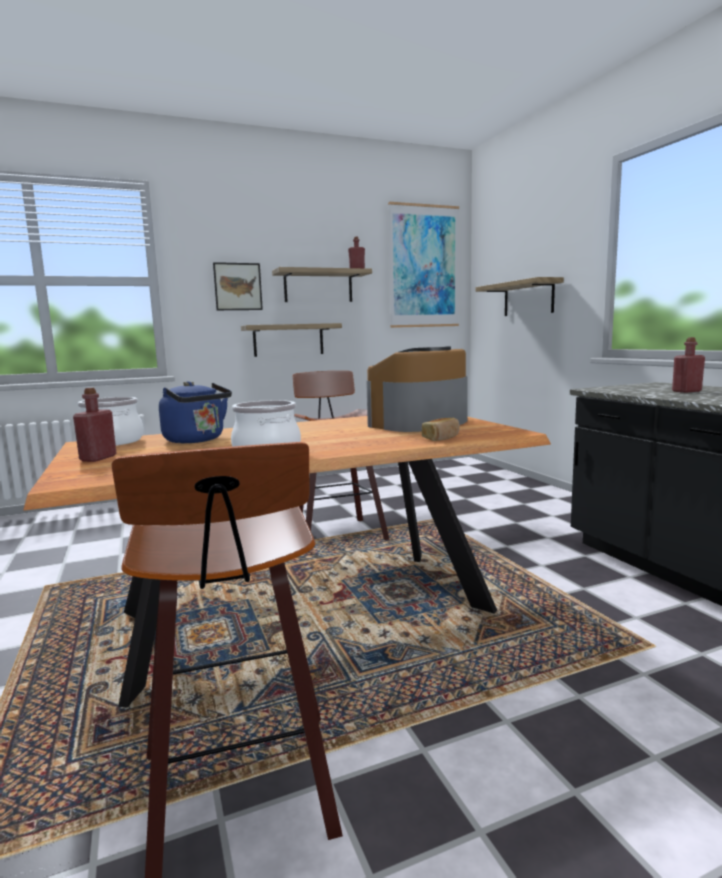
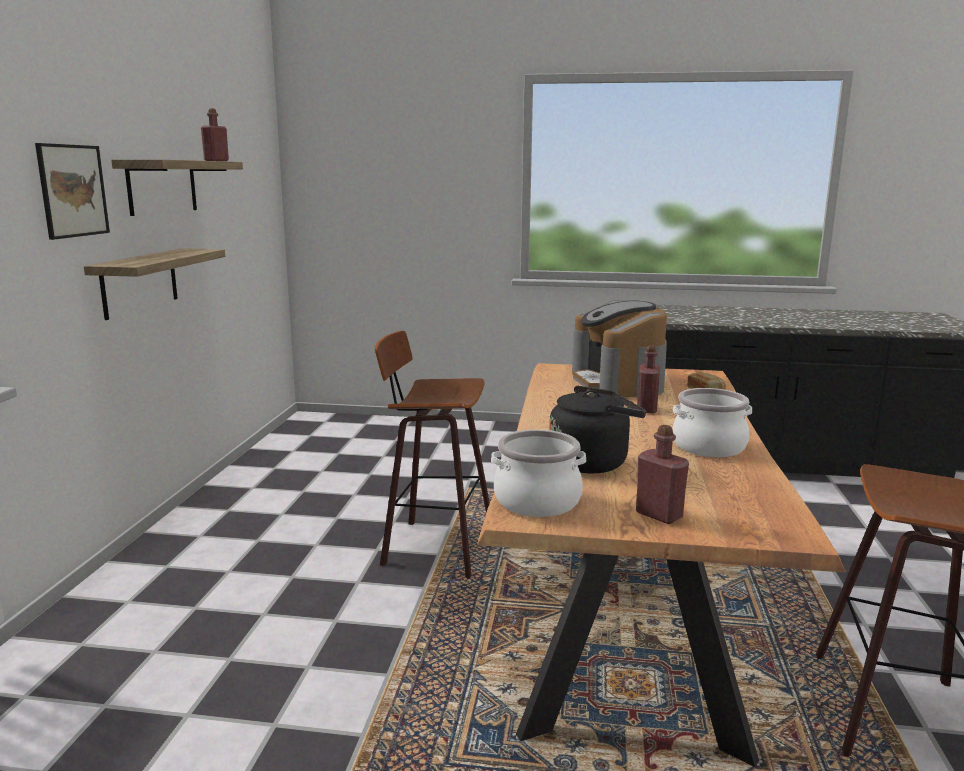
camera: 60 degrees left, 5 degrees up
(197, 440) = (592, 462): blue kettle -> black kettle
(424, 267) = (249, 154): picture -> none
(528, 298) = (403, 208): shelf -> none
(686, 391) = (680, 313): red bottle -> red bottle (647, 409)

